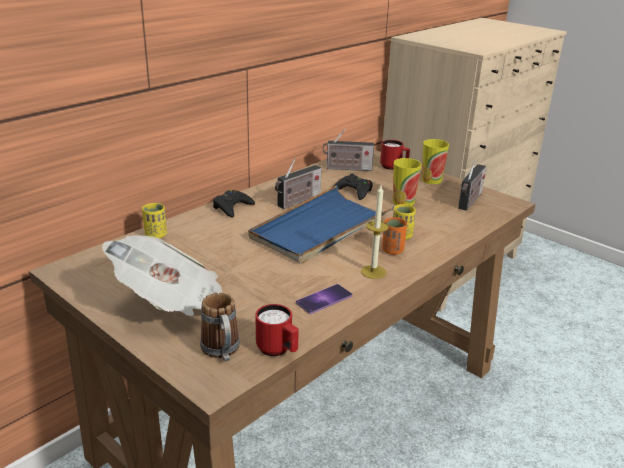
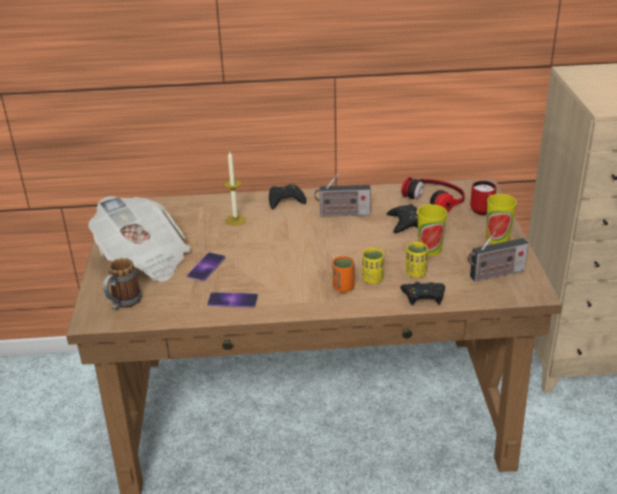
camera: 45 degrees right, 5 degrees up
(156, 235) = (204, 203): yellow cup -> yellow cup (415, 273)
(251, 284) = (206, 267): none -> phone
(278, 350) = (152, 319): red mug -> none
(321, 228) = (321, 245): blue tray -> none
(346, 168) = (436, 198): radio -> headphones
(373, 272) = (299, 297): candle -> candle (235, 220)
(455, 232) = (423, 296): none -> black game controller

